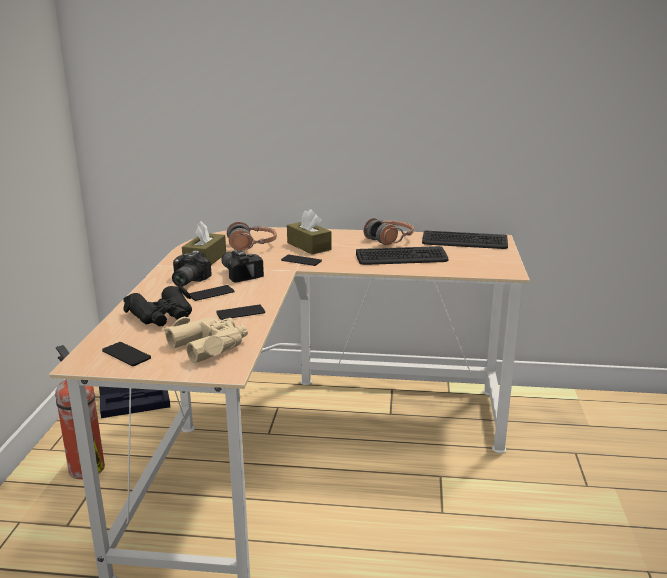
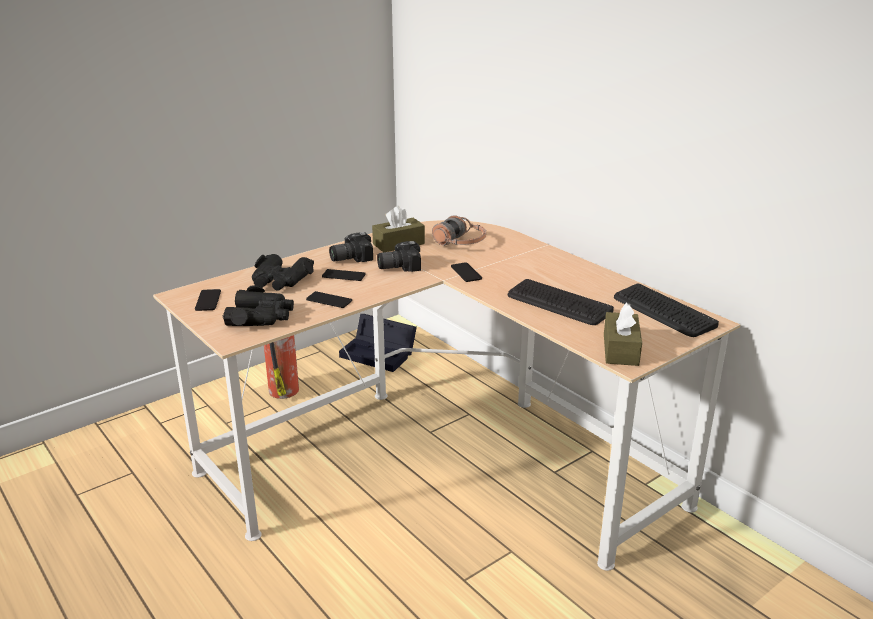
camera: 45 degrees right, 5 degrees up
(209, 345) = (261, 317): beige binoculars -> black binoculars
(241, 273) = (398, 266): camera -> camera turned 120 degrees counterclockwise
(309, 246) = (502, 261): brown tissue box -> brown tissue box (620, 349)
(389, 239) = (591, 280): headphones -> none

